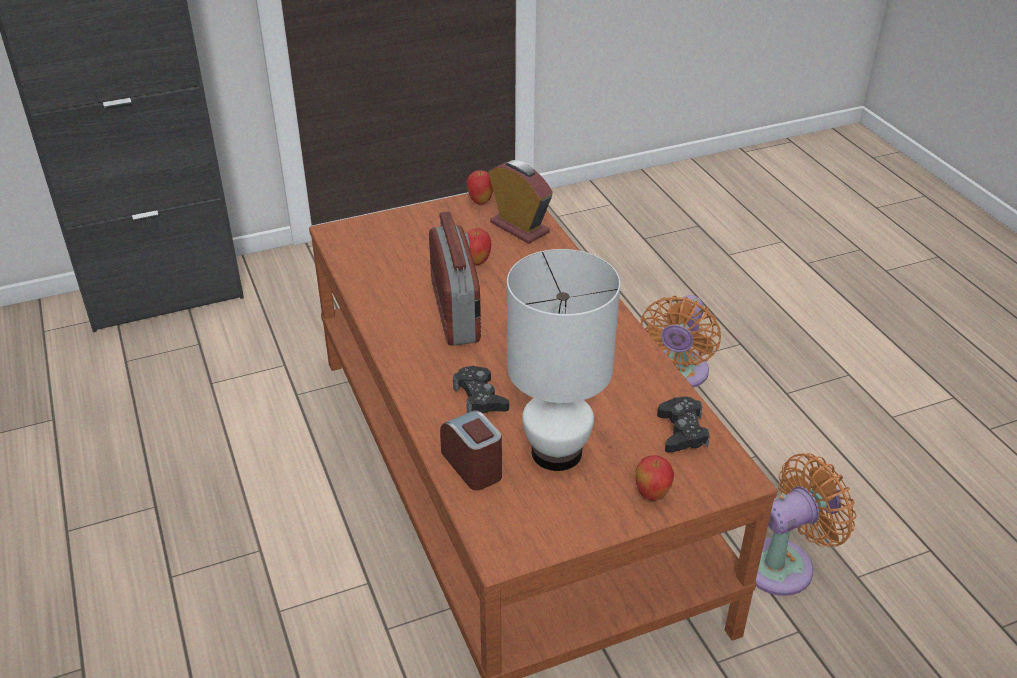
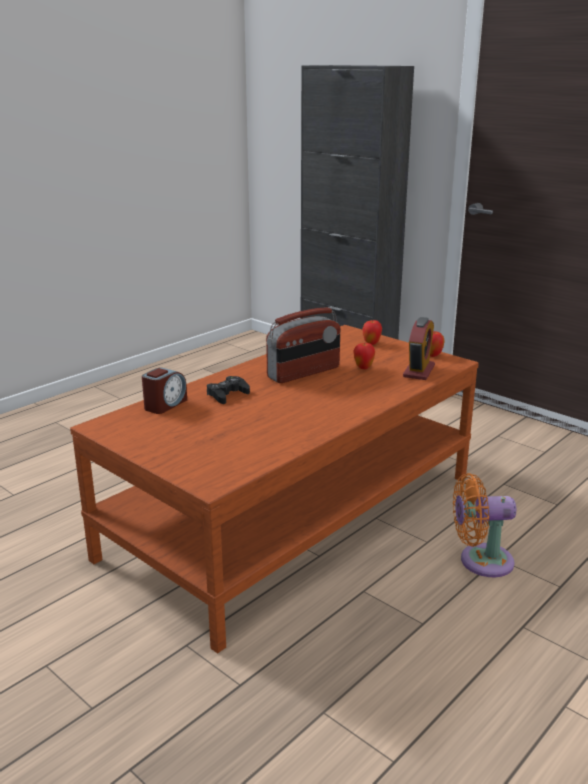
camera: 65 degrees right, 15 degrees down
(557, 453) = (193, 424): white table lamp -> none
(652, 495) = (173, 459): apple -> apple (371, 343)
(682, 431) = (245, 459): black game controller -> none
(784, 564) = (307, 663): orange fan -> none

